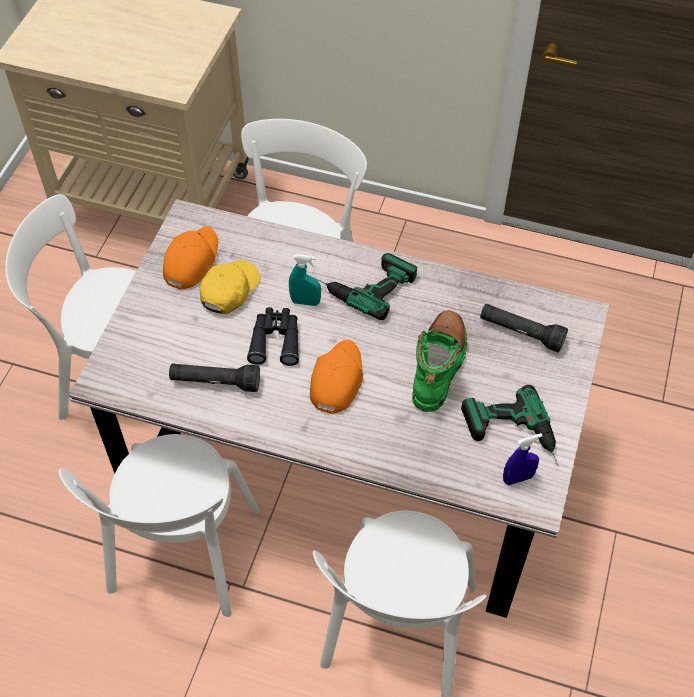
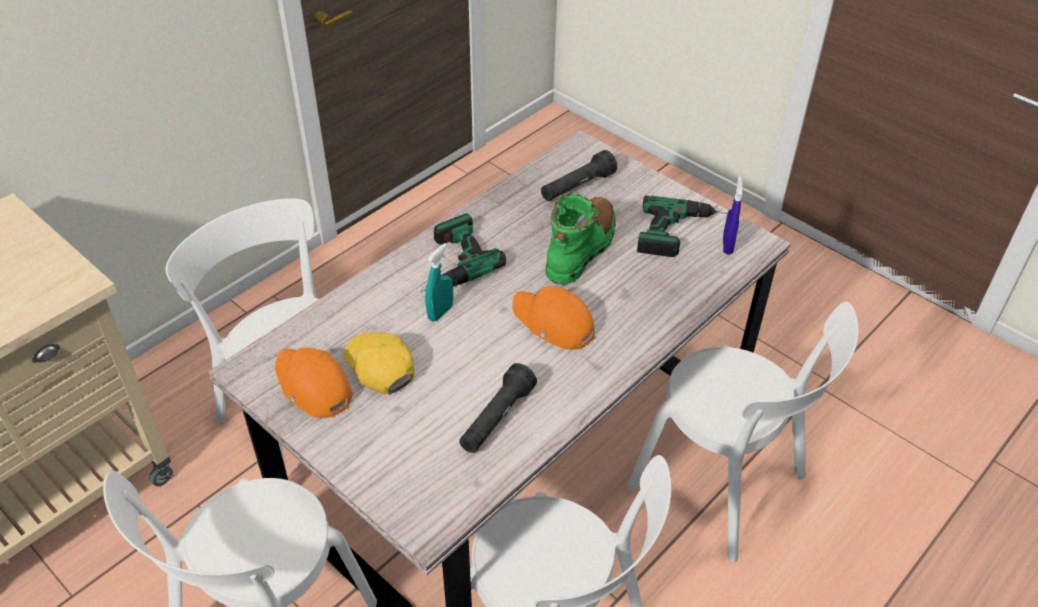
camera: 65 degrees left, 10 degrees down
(275, 340) = (473, 351): black binoculars -> none
(439, 366) = (581, 249): green boot -> green boot turned 75 degrees clockwise

